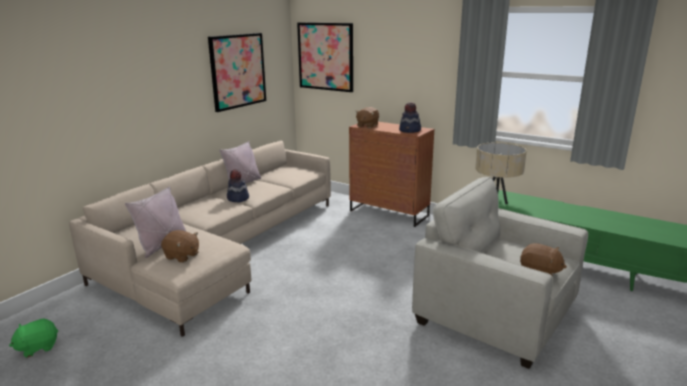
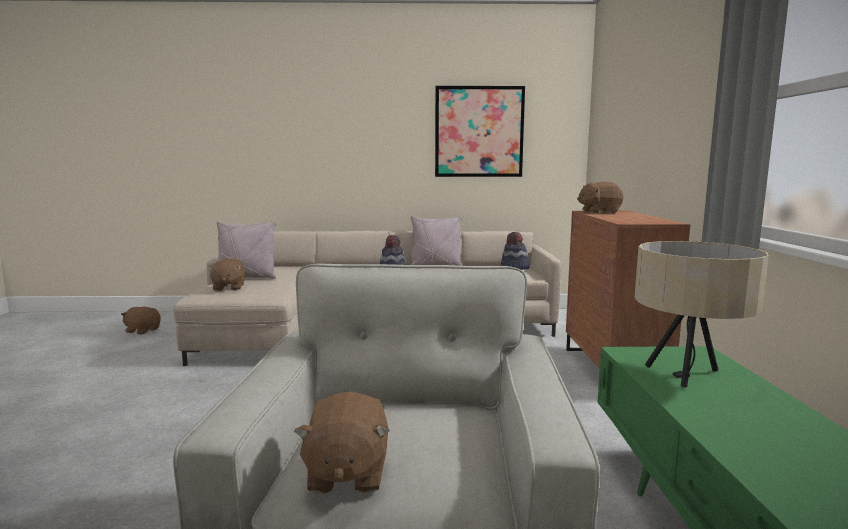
camera: 55 degrees right, 10 degrees down
(38, 347) = (142, 330): green plush toy -> brown plush toy
(325, 56) = (609, 116): picture -> none
(410, 130) = (635, 220): hat -> hat (514, 268)

